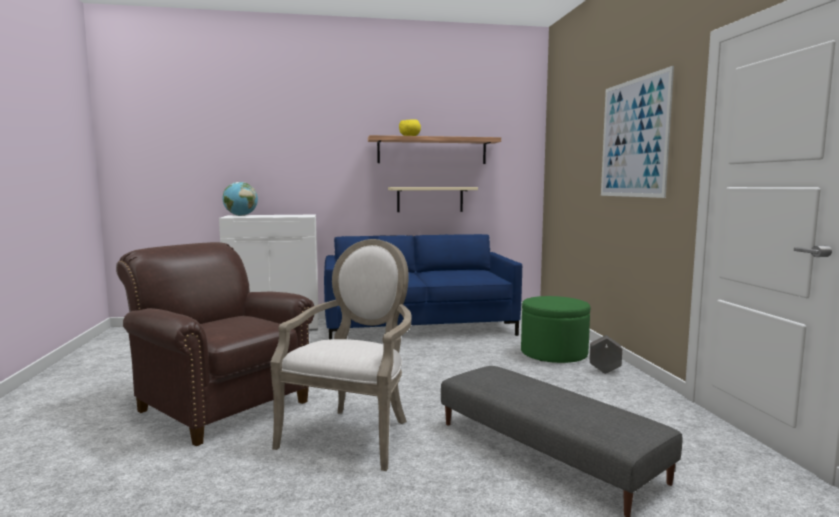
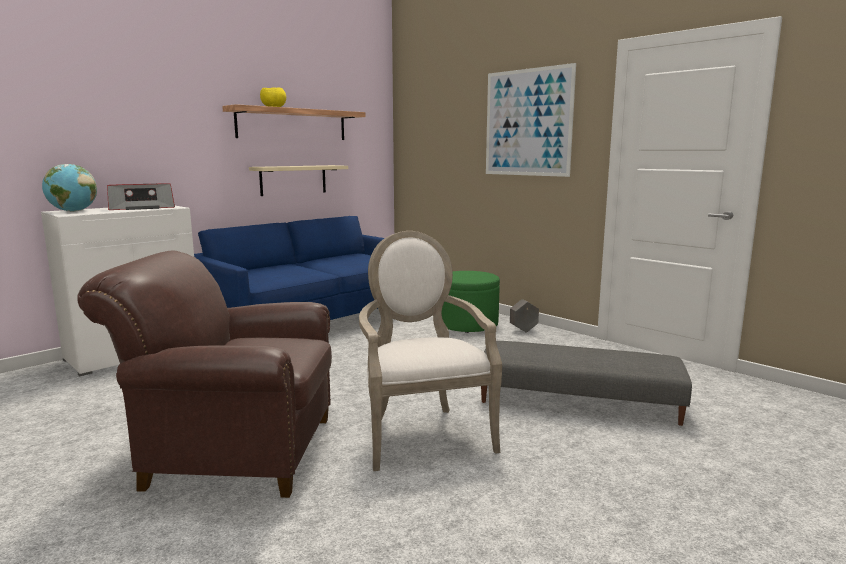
camera: 35 degrees left, 5 degrees up
(286, 215) = (142, 208): none -> radio

